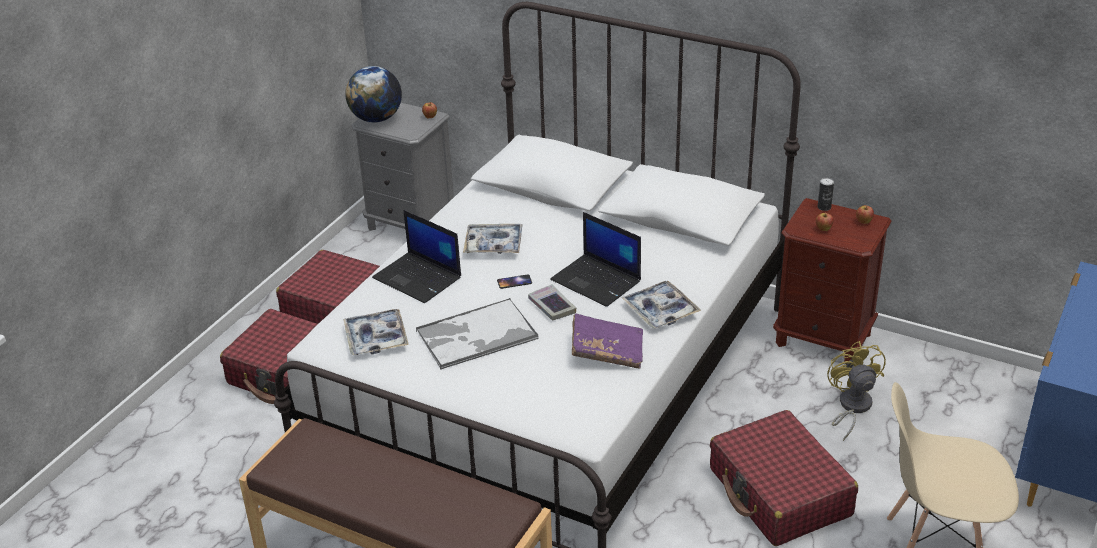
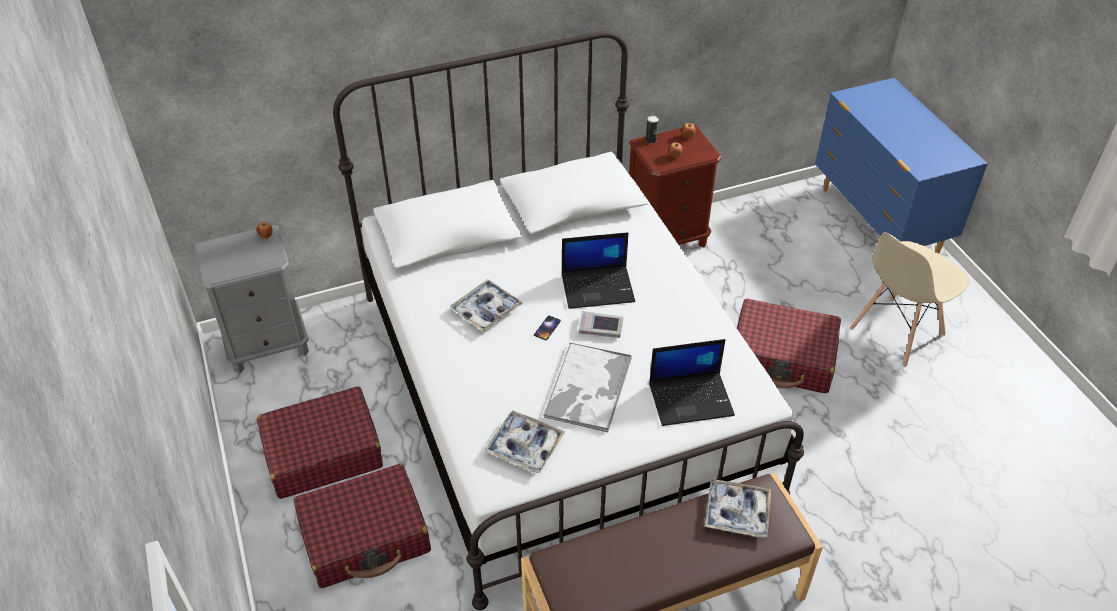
camera: 50 degrees left, 10 degrees up
(376, 119) = (219, 266): globe -> none
(419, 278) = (476, 375): laptop -> laptop (691, 398)
(607, 352) = (685, 334): purple book -> none
(660, 311) = (668, 280): tray -> tray (736, 512)
(851, 407) = (742, 273): yellow fan -> none

